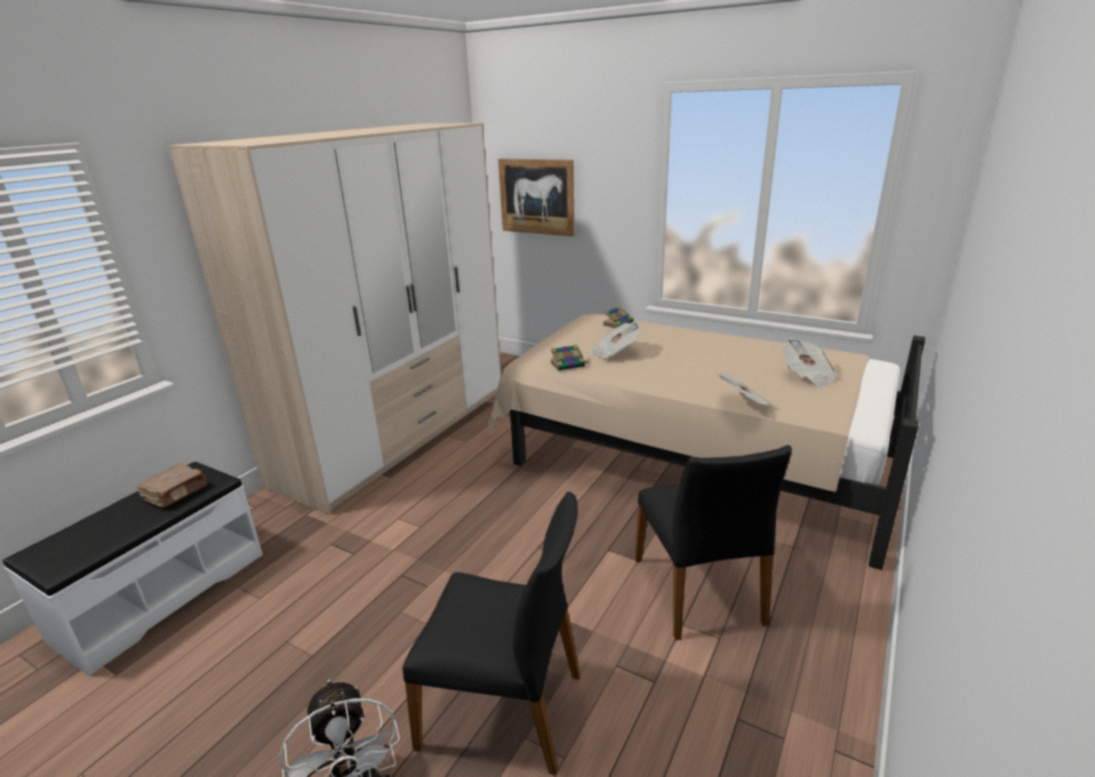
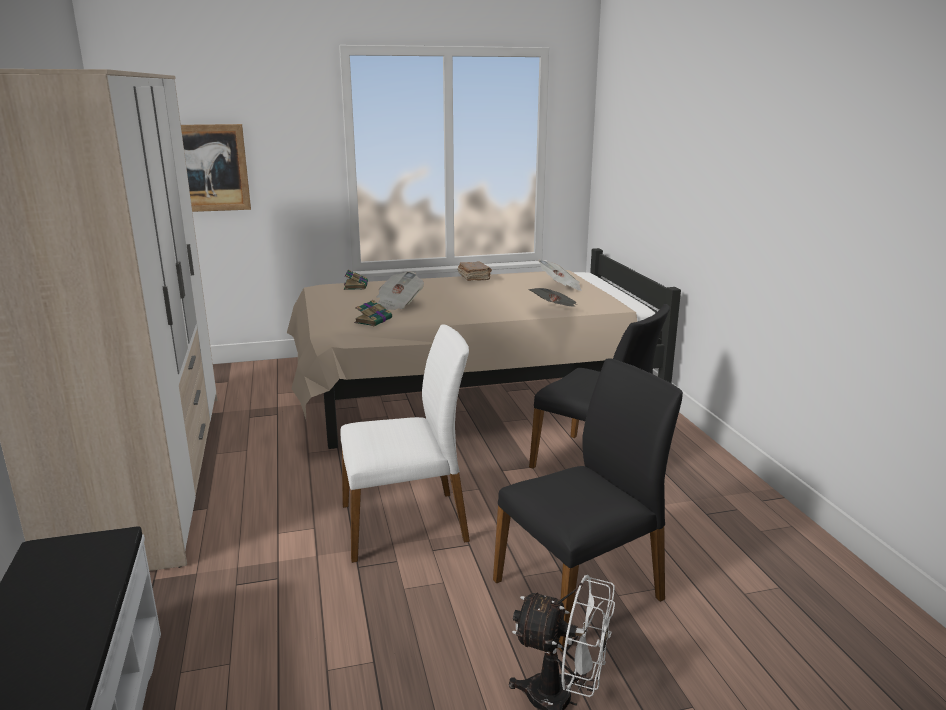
camera: 45 degrees left, 5 degrees down
(176, 493) = (75, 570): brown book -> brown book (474, 278)
(474, 557) = (406, 523): none -> white chair

